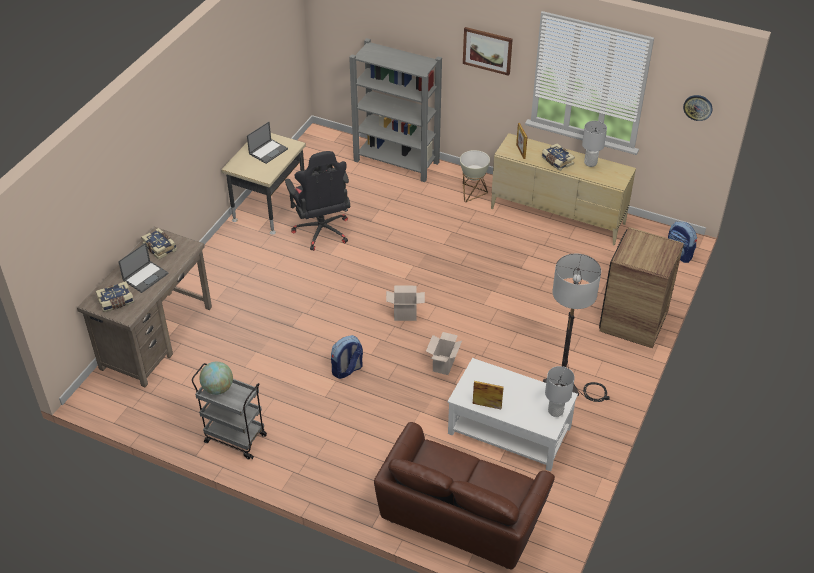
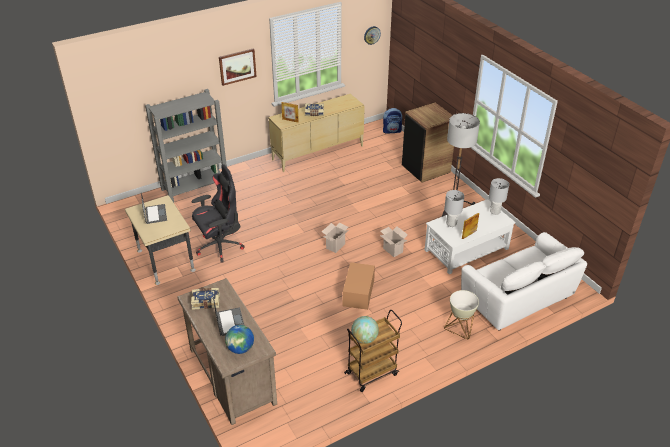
camera: 55 degrees left, 5 degrees down
(116, 302) = (240, 348): book -> globe
(235, 438) = (371, 374): grey cart -> brown cart
(321, 231) = (219, 247): black office chair -> black office chair turned 45 degrees counterclockwise
(347, 370) = (358, 292): backpack -> cardboard box
(460, 518) = (517, 299): brown sofa -> white sofa
(473, 193) = (261, 172): planter -> planter (460, 328)
(590, 164) = (330, 104): grey table lamp -> grey table lamp (451, 225)

